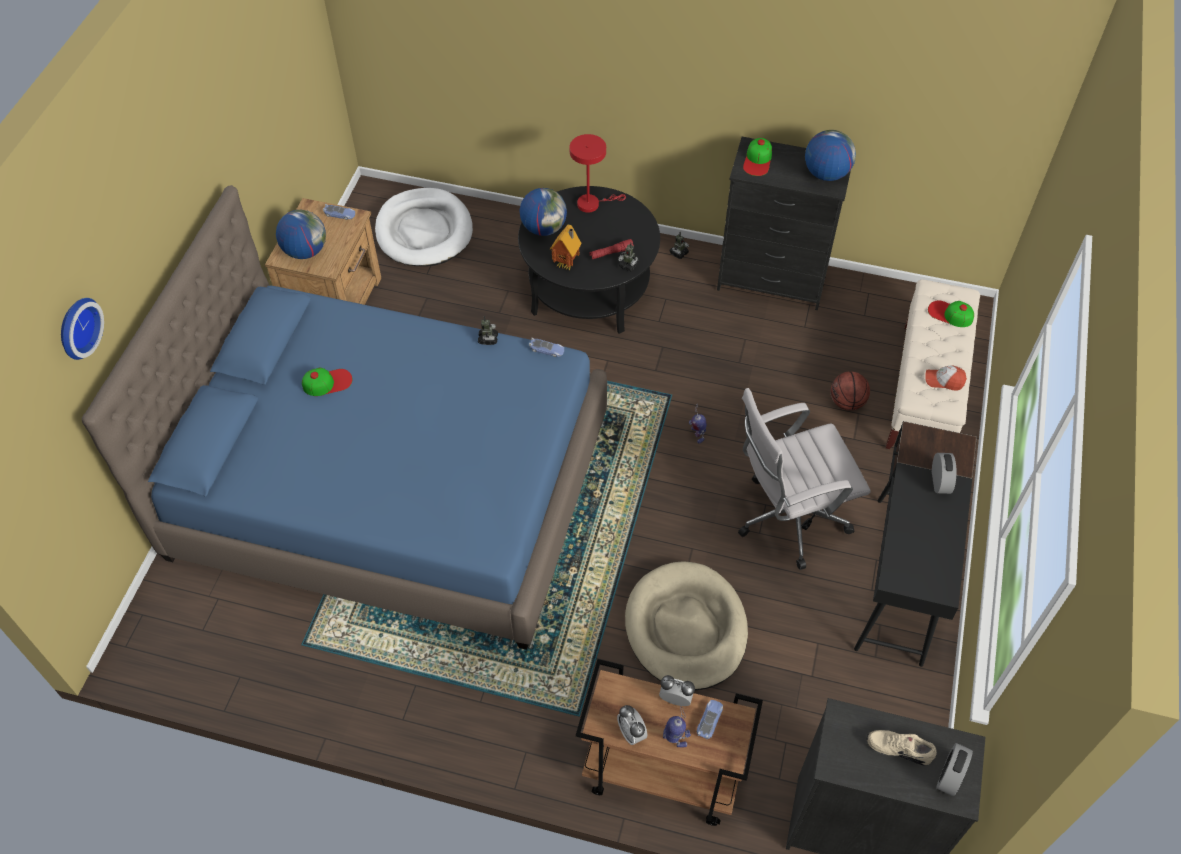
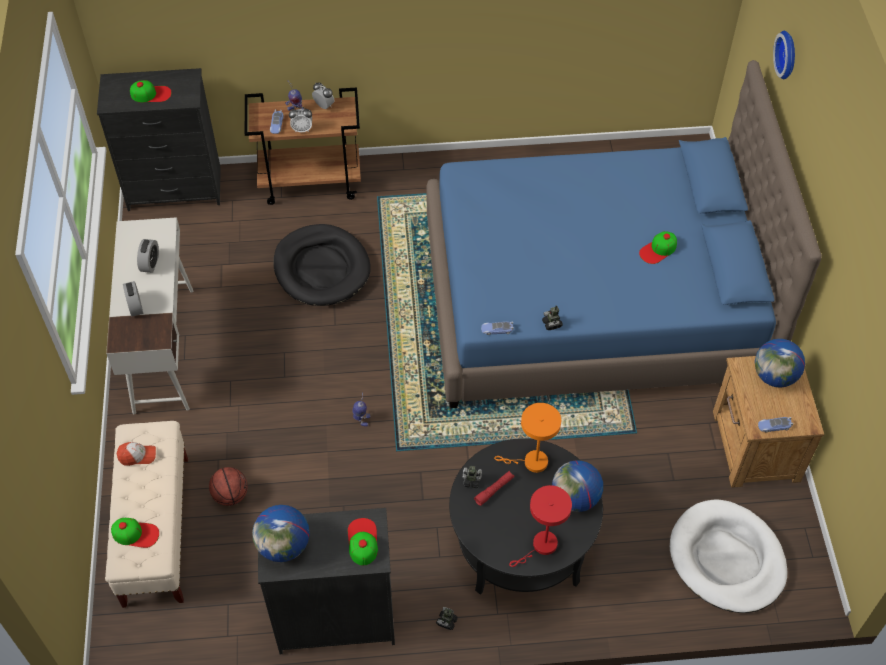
camera: 160 degrees right, 0 degrees up
(567, 264) = (531, 462): toy house -> orange table lamp
(686, 628) = (321, 268): beige dog bed -> black dog bed
(787, 519) = (263, 369): white office chair -> none
(899, 580) = (163, 349): black desk -> white desk
(899, 748) = (151, 94): beige shoe -> cap
(949, 776) = (118, 89): alarm clock -> alarm clock (150, 263)

